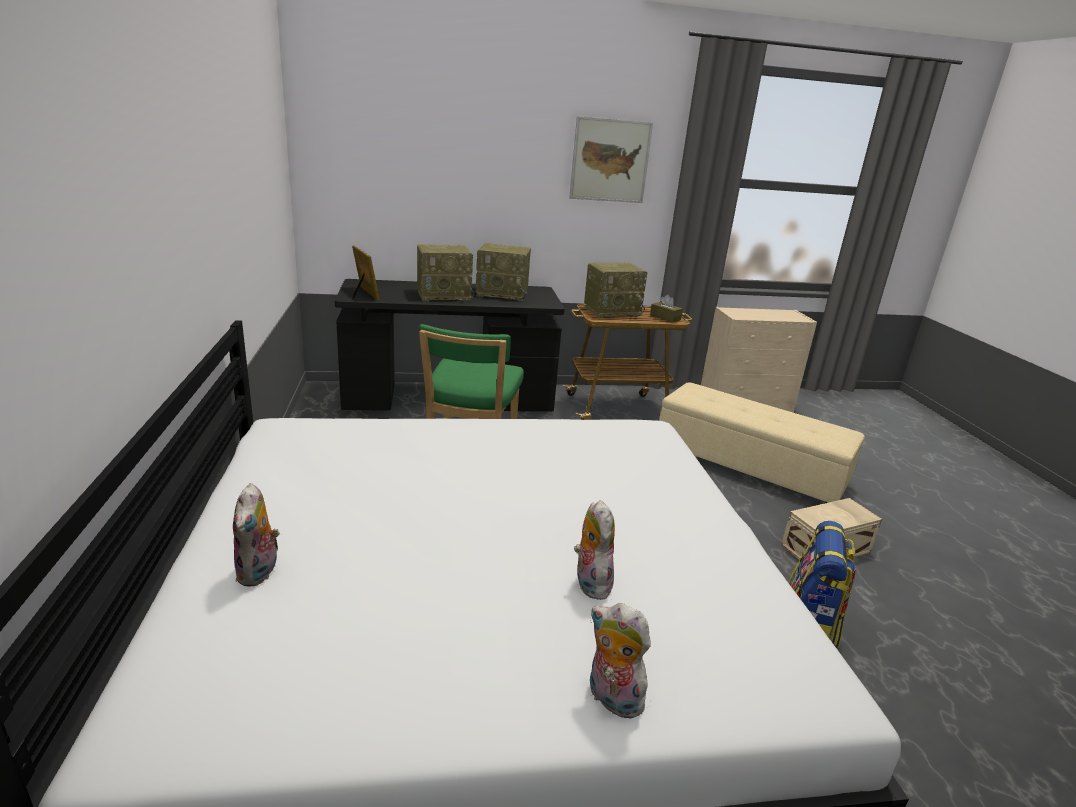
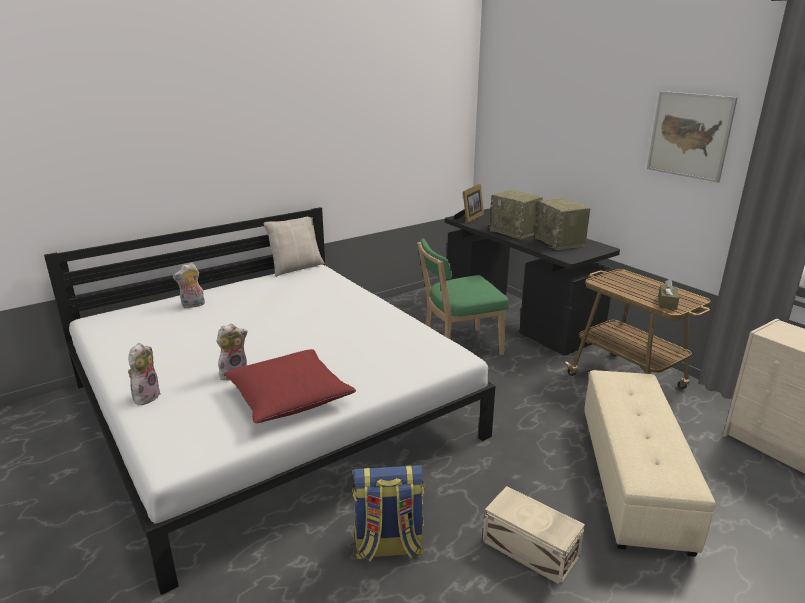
camera: 65 degrees right, 0 degrees up
(247, 438) = (296, 268): none -> beige pillow
(612, 311) = (632, 282): radio -> none
(689, 552) = (289, 397): none -> red pillow

